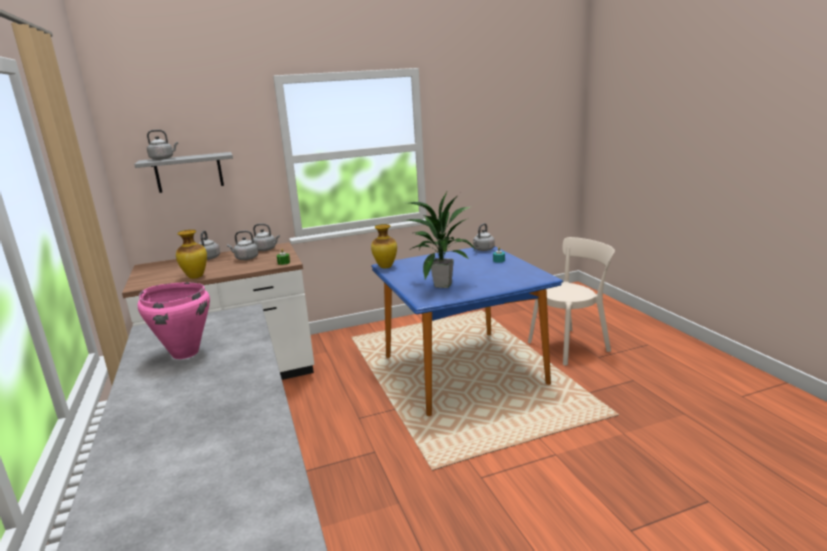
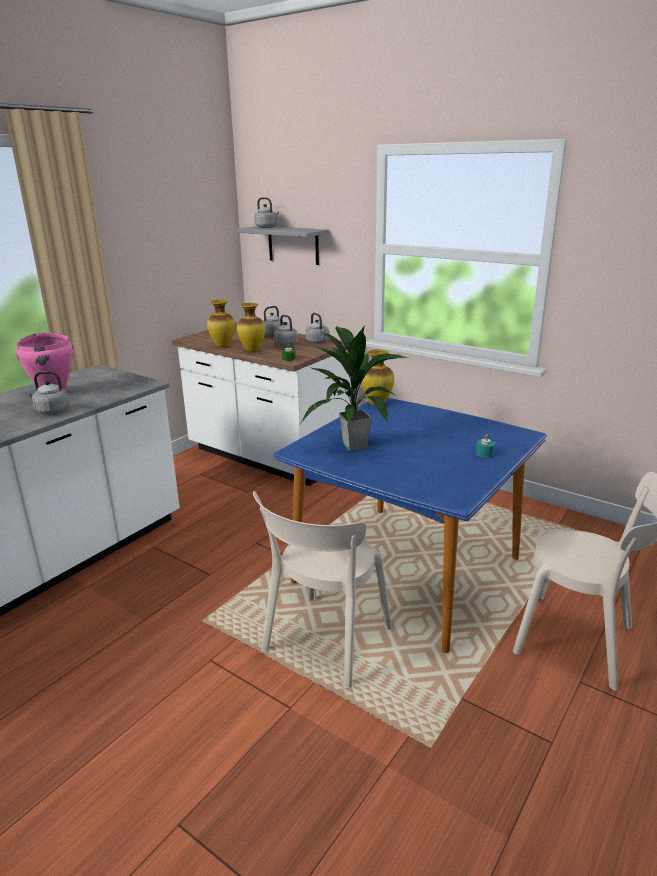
camera: 55 degrees right, 5 degrees up
(234, 269) = (252, 350): none -> vase
(483, 250) = (512, 434): grey kettle -> grey kettle (50, 411)
(506, 422) = (324, 643): none -> beige chair

